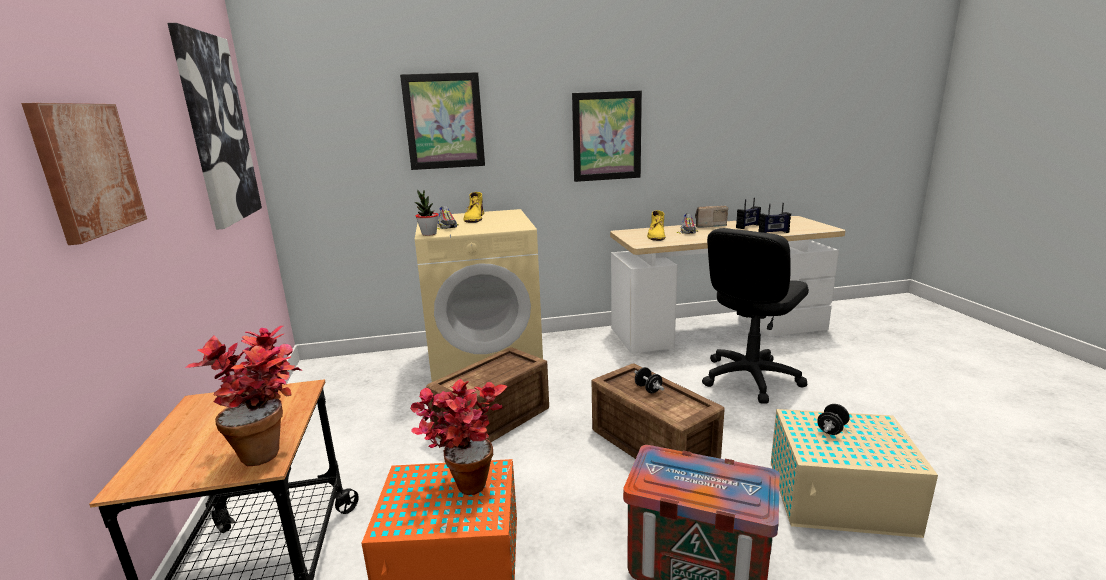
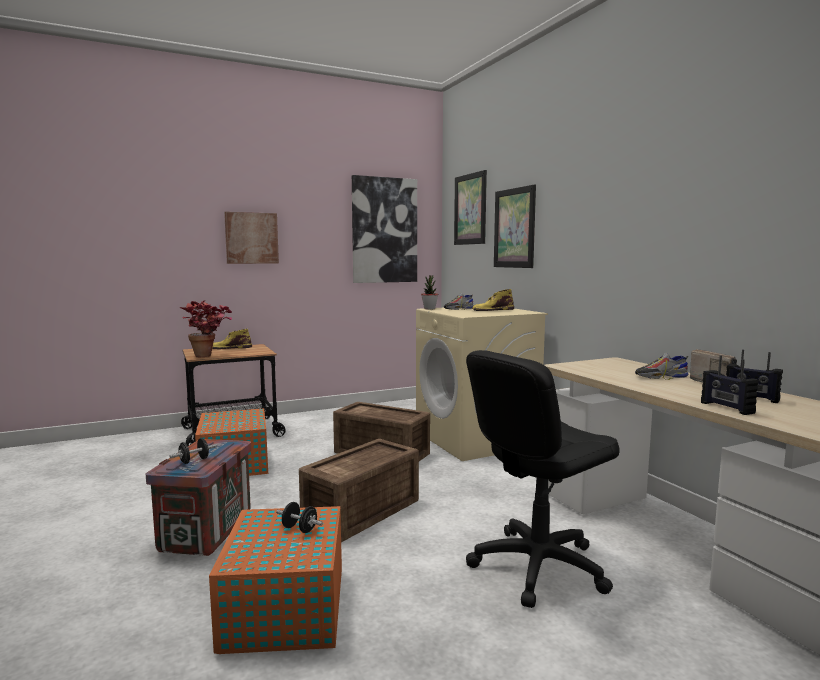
camera: 75 degrees right, 10 degrees down
(463, 482) = (244, 422): potted plant -> none
(607, 136) = (627, 245): picture -> picture (470, 209)
(648, 389) = (371, 458): black dumbbell -> black dumbbell (194, 461)
(656, 236) = (613, 368): yellow boot -> yellow boot (231, 348)
(749, 378) = (537, 566): black office chair -> black office chair turned 60 degrees counterclockwise
(842, 498) = (284, 609): beige storage box -> orange storage box

